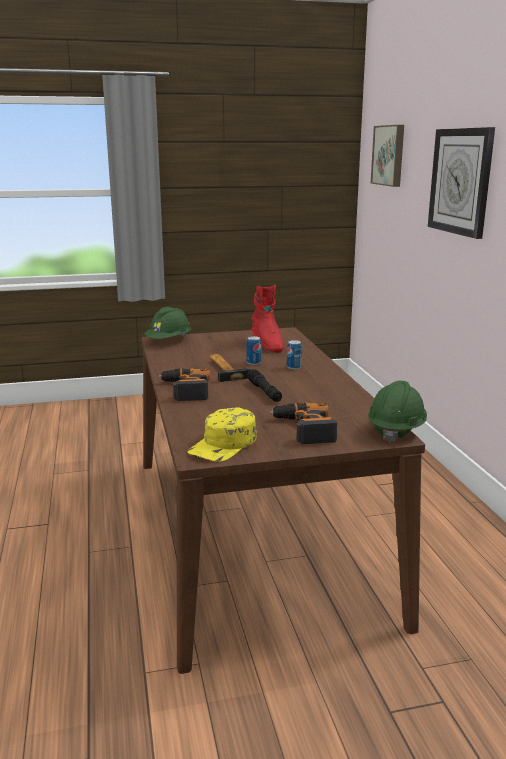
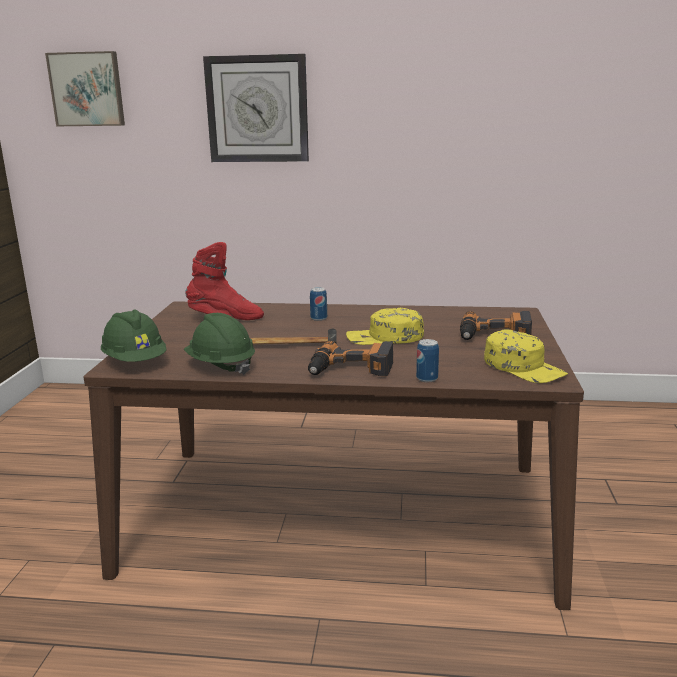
camera: 70 degrees left, 0 degrees up
(253, 363) = (285, 331): can -> can (427, 378)
(264, 391) = (384, 337): black flashlight -> yellow cap
(396, 429) = (506, 310): green hard hat -> green hard hat (221, 366)

